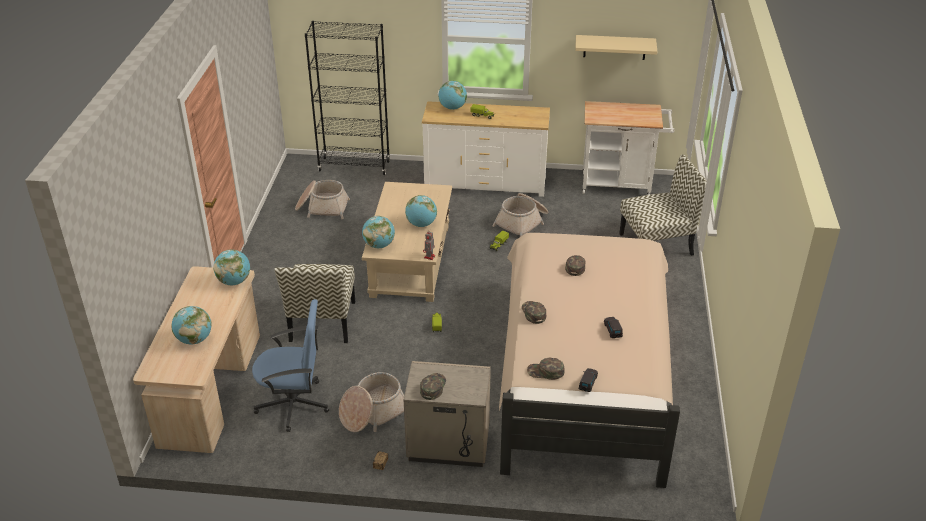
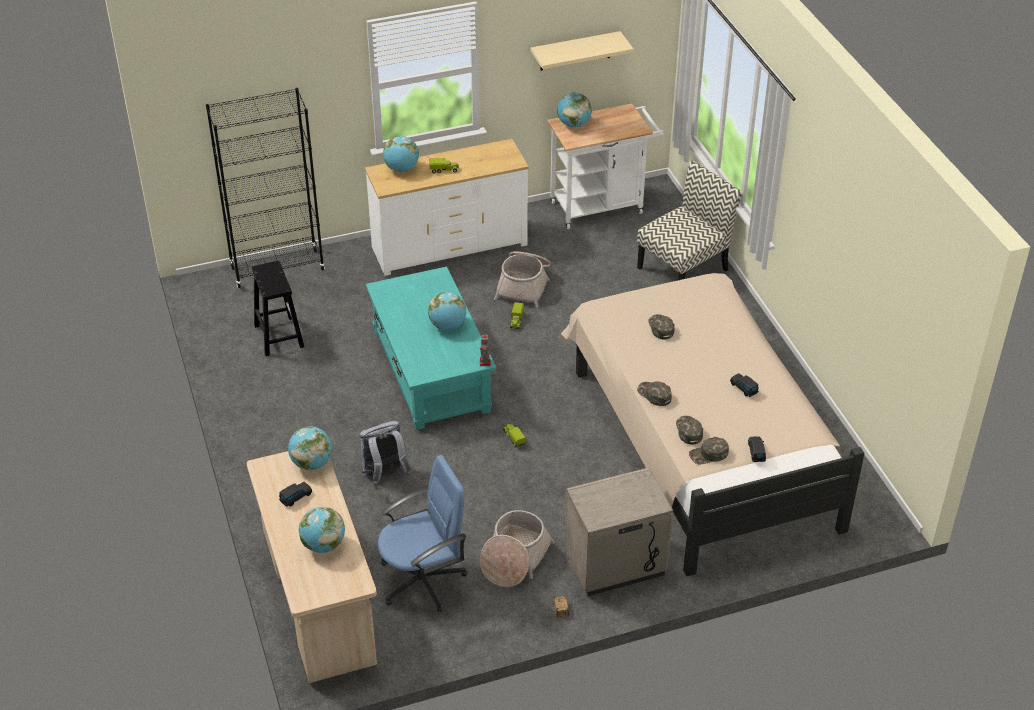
camera: 25 degrees left, 5 degrees up
(203, 301) = (295, 498): none -> black toy car
(322, 208) = (278, 335): basket -> black stool
(323, 322) = (385, 476): chair -> grey backpack
(379, 245) = (419, 366): globe -> globe (573, 124)
(410, 261) = (431, 371): beige coffee table -> turquoise coffee table
(432, 387) = (608, 509): green cap -> green cap (688, 431)

